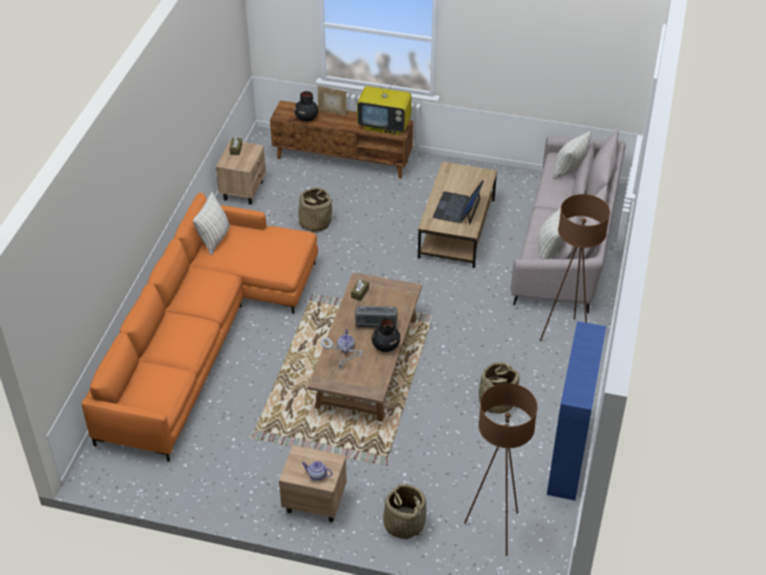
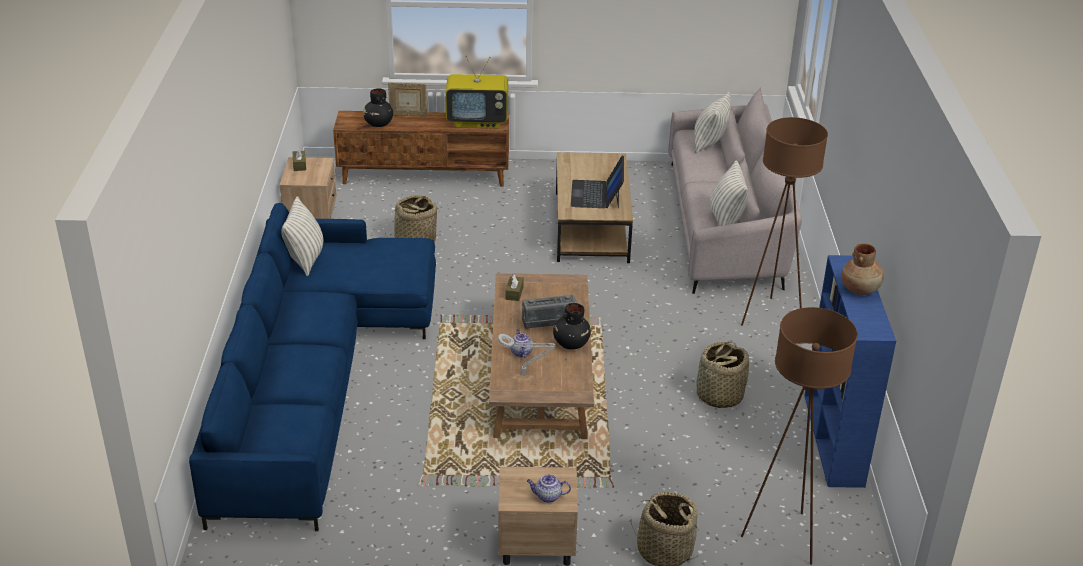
camera: 15 degrees left, 10 degrees down
(204, 334) = (315, 377): orange sofa -> blue sofa
(586, 358) = (860, 289): none -> brown vase

